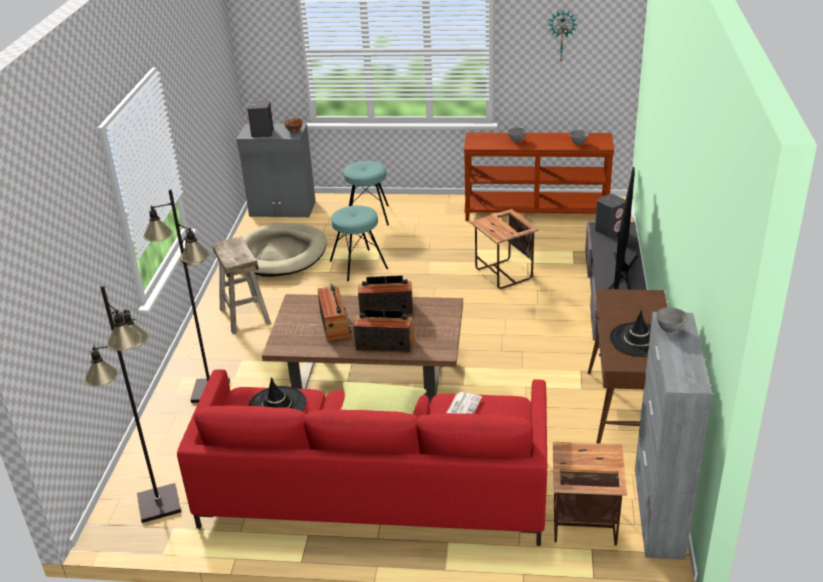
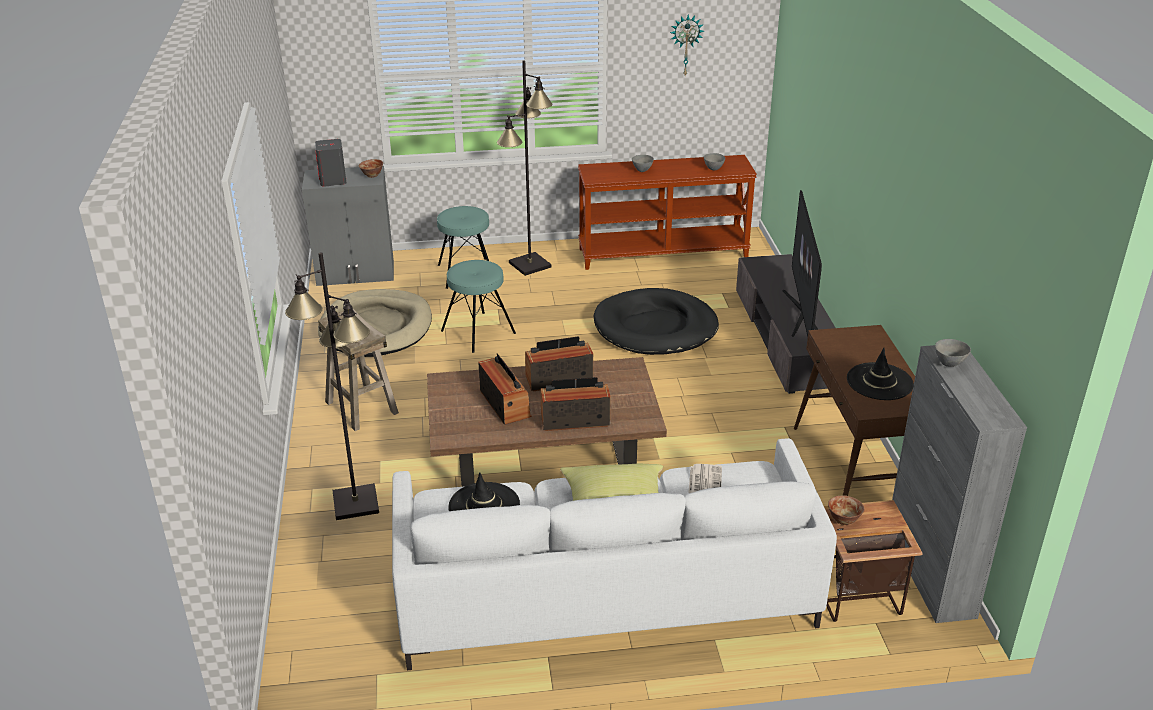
camera: 15 degrees left, 0 degrees up
(158, 504) = (346, 649): black floor lamp -> black floor lamp (529, 265)
(374, 490) = (605, 593): red sofa -> white sofa
(504, 274) = (655, 327): side table -> black dog bed
(569, 455) = (843, 520): none -> bowl
(609, 230) = (767, 265): grey speaker -> none

